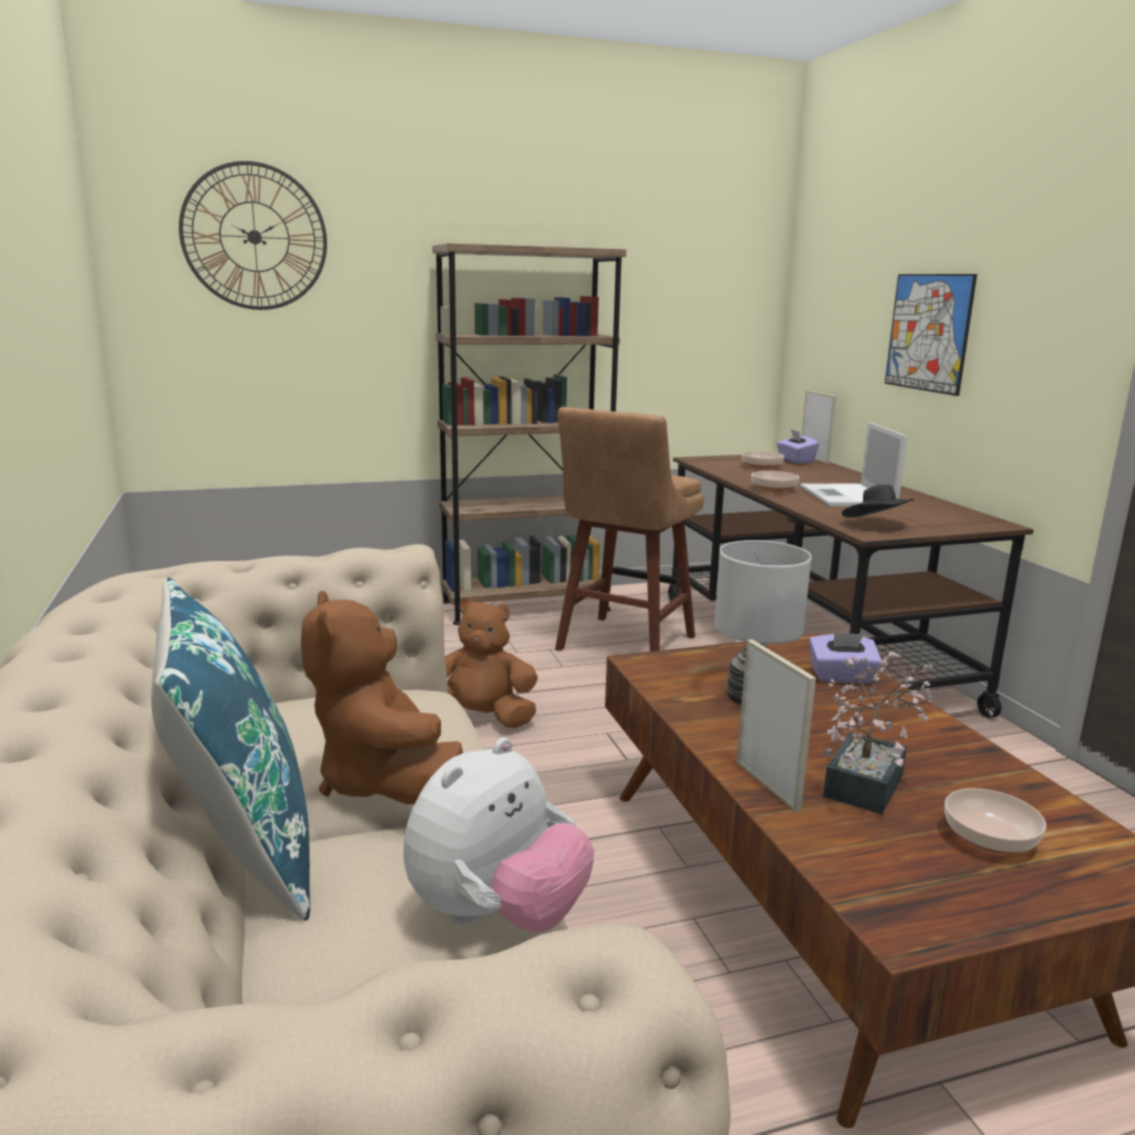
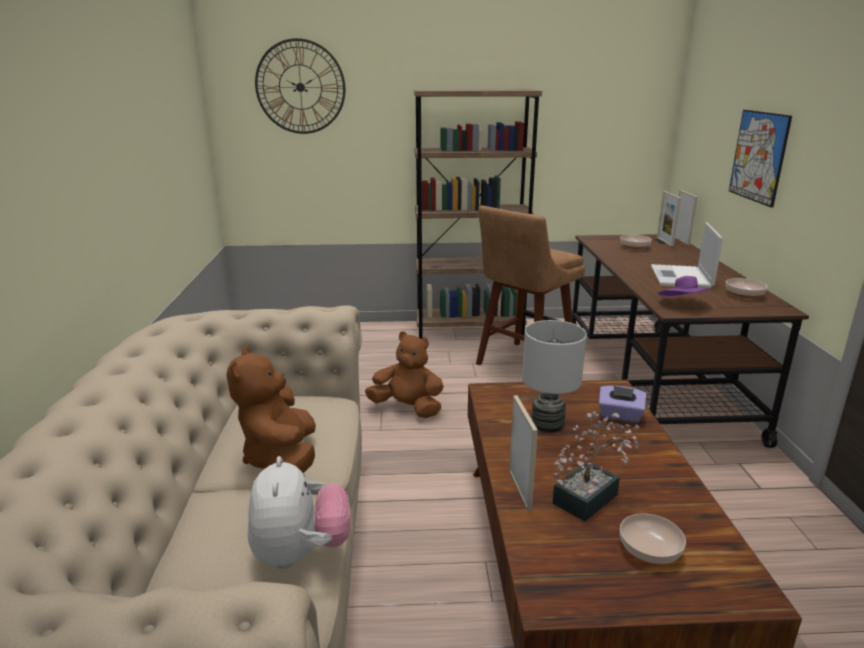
camera: 15 degrees right, 5 degrees up
(242, 847) = (190, 489): blue pillow -> none
(497, 915) = (300, 553): plush toy -> plush toy turned 60 degrees counterclockwise
(773, 489) = (628, 268): bowl -> bowl (743, 295)
(795, 460) = (664, 242): purple tissue box -> picture frame
(876, 525) = (683, 304): black hat -> purple hat

